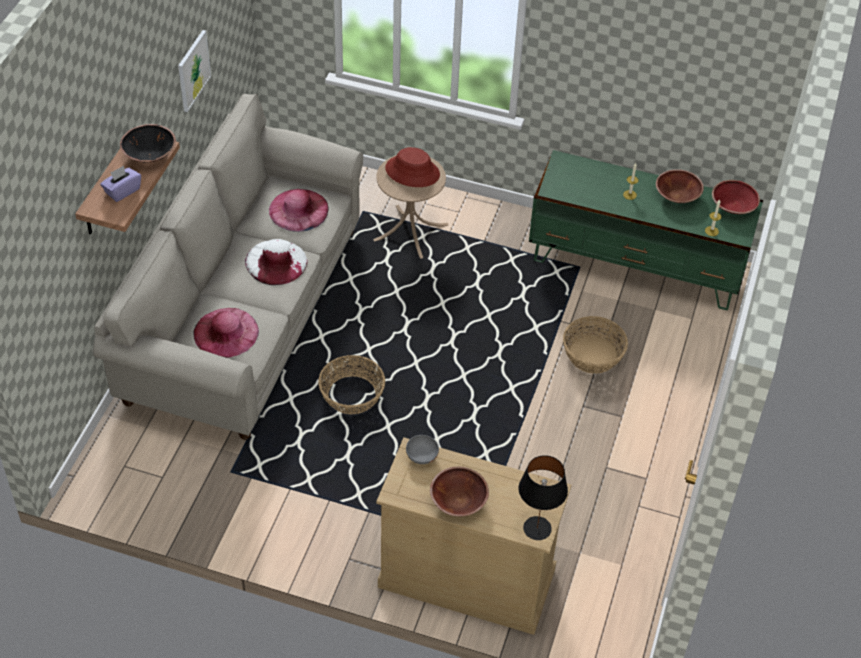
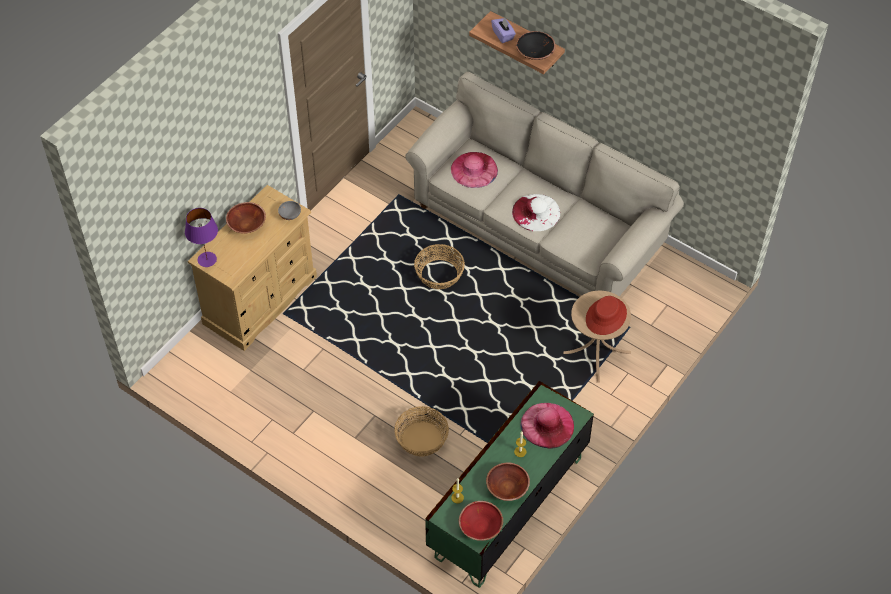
camera: 110 degrees right, 5 degrees up
(193, 70) = (650, 111): picture -> none
(298, 210) = (585, 235): pink hat -> pink hat (547, 425)
(536, 528) = (207, 259): black table lamp -> purple table lamp

